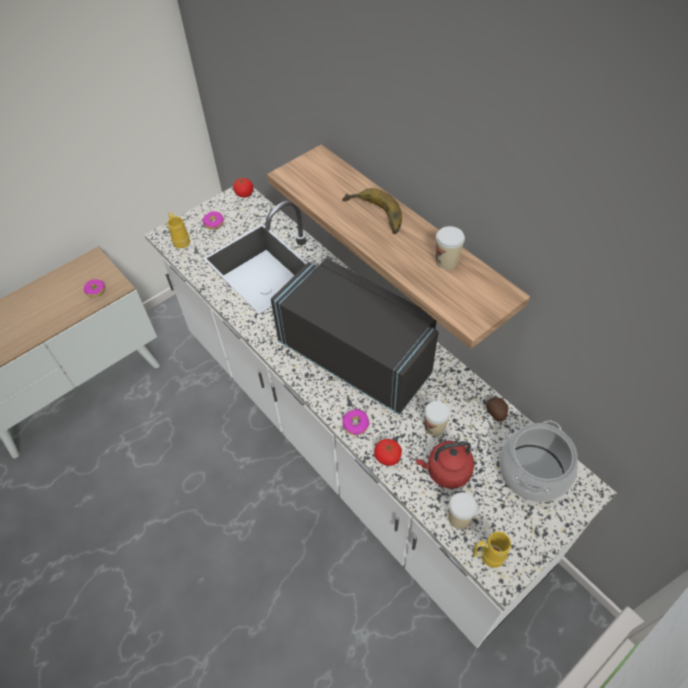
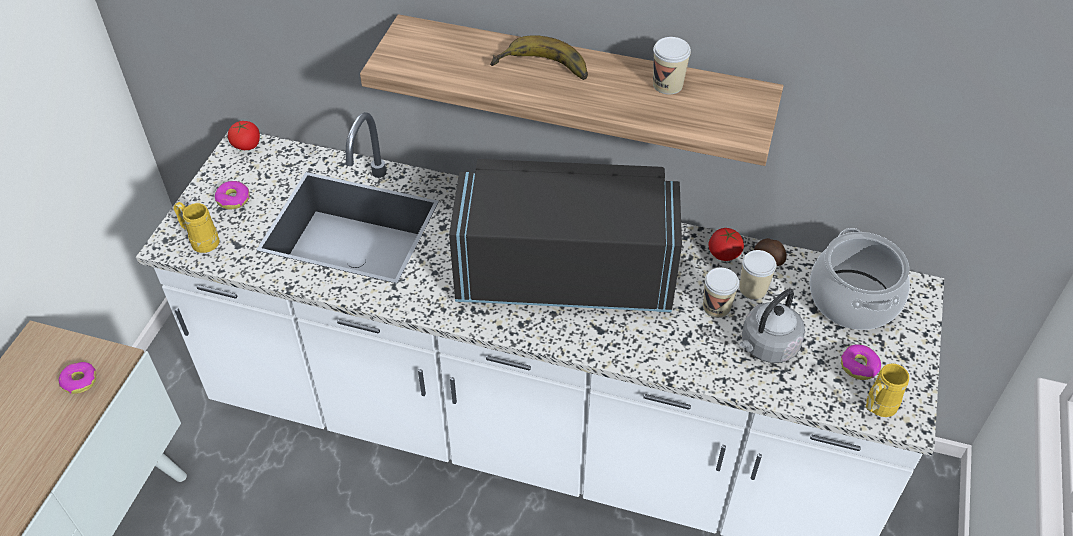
camera: 35 degrees left, 5 degrees down
(355, 424) = (627, 350): donut -> donut (859, 366)
(387, 457) = (692, 366): tomato -> tomato (724, 253)
(446, 471) = (767, 347): red kettle -> grey kettle
(459, 518) = (819, 387): cup -> cup (753, 289)

